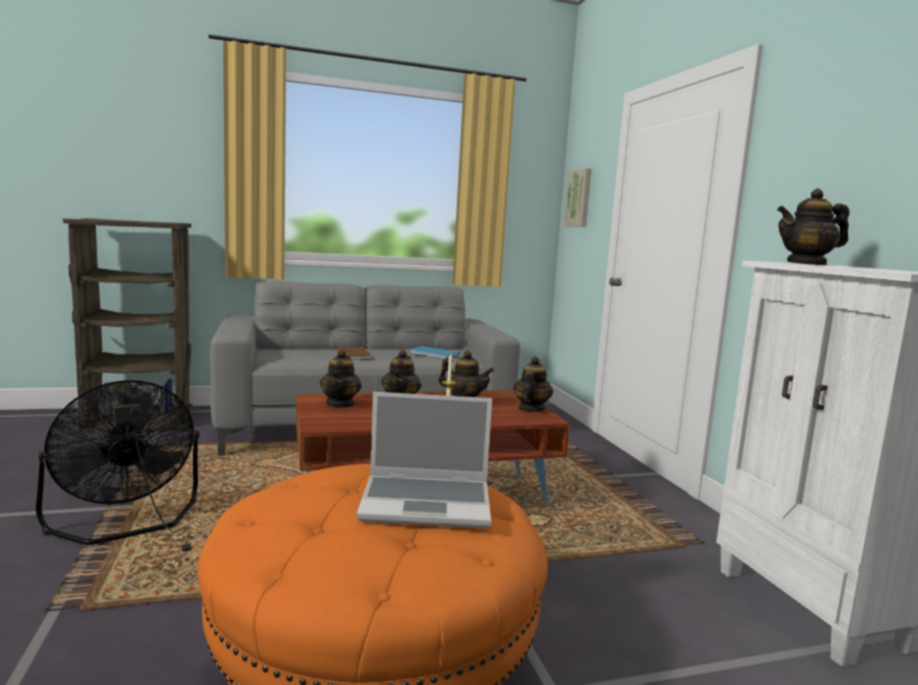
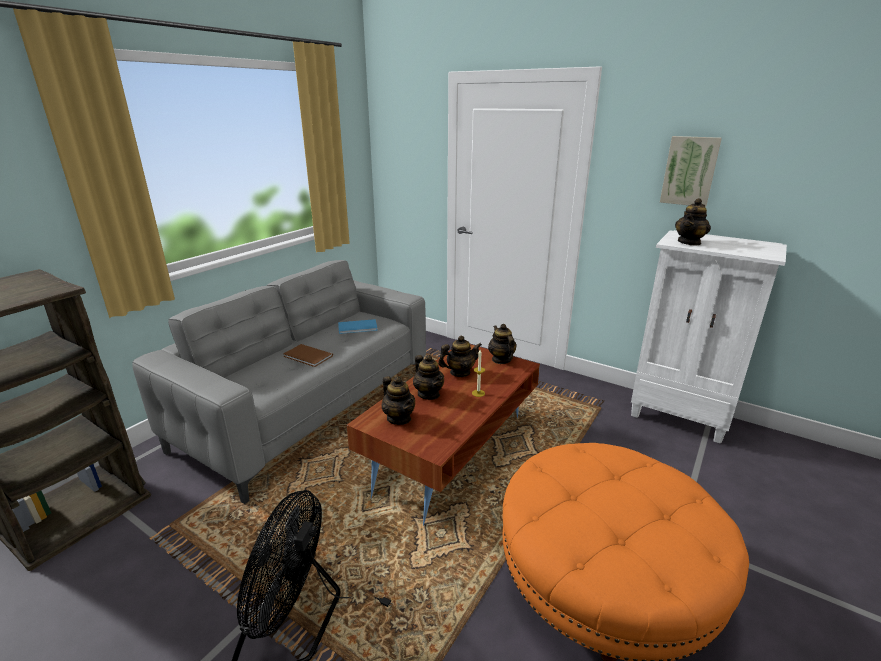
camera: 40 degrees left, 15 degrees up
(428, 503) = (631, 482): laptop -> none
(579, 198) = (399, 156): picture -> picture (689, 171)

